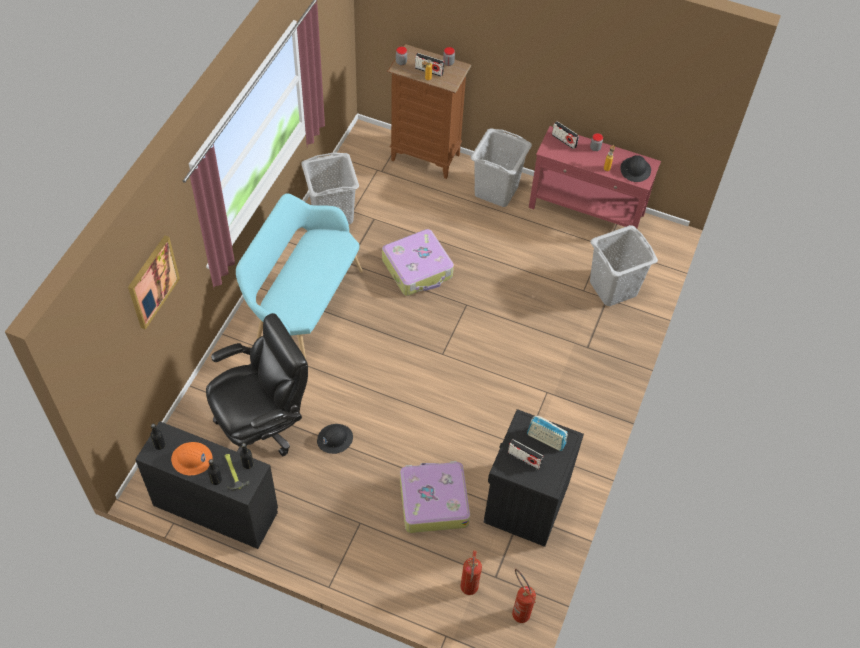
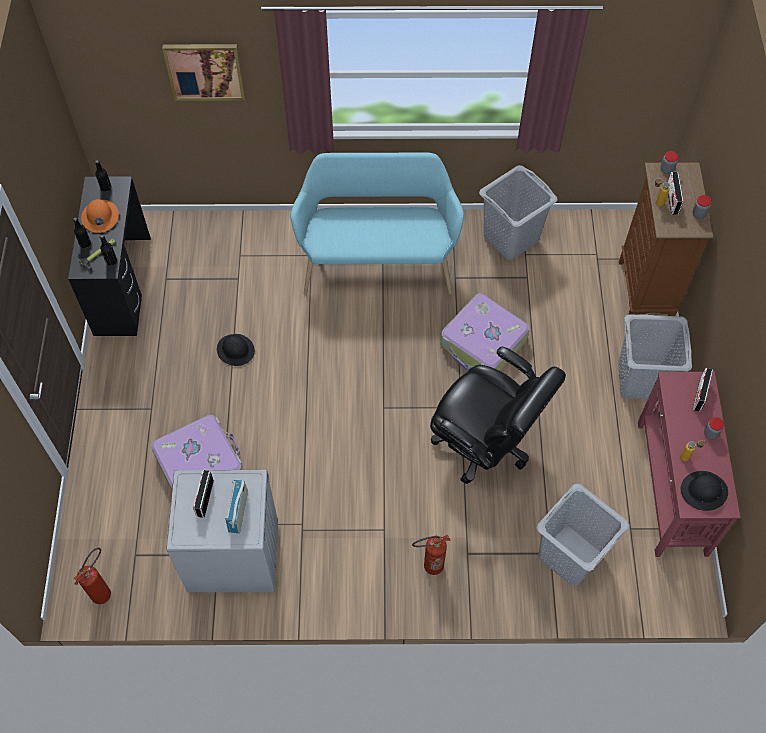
camera: 70 degrees right, 5 degrees up
(263, 425) = (225, 285): black office chair -> black office chair (486, 446)
(468, 591) = (110, 535): fire extinguisher -> fire extinguisher (428, 567)
(524, 502) = (233, 553): black washing machine -> white washing machine

